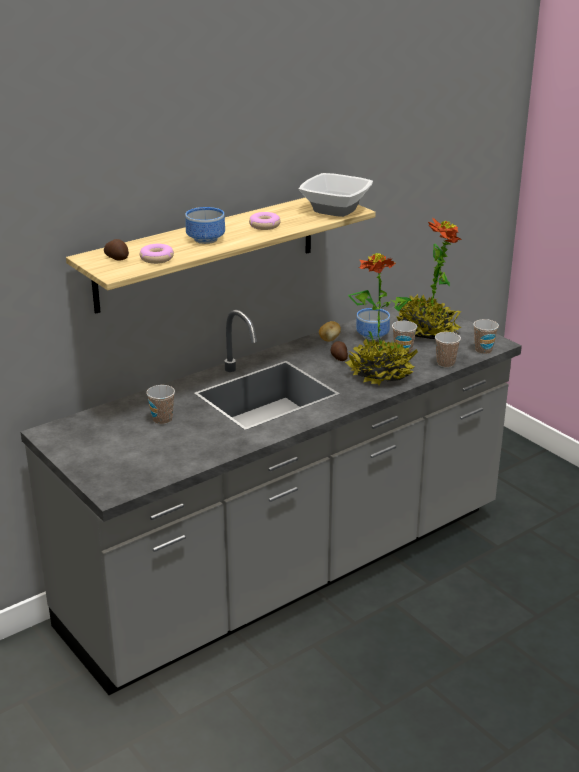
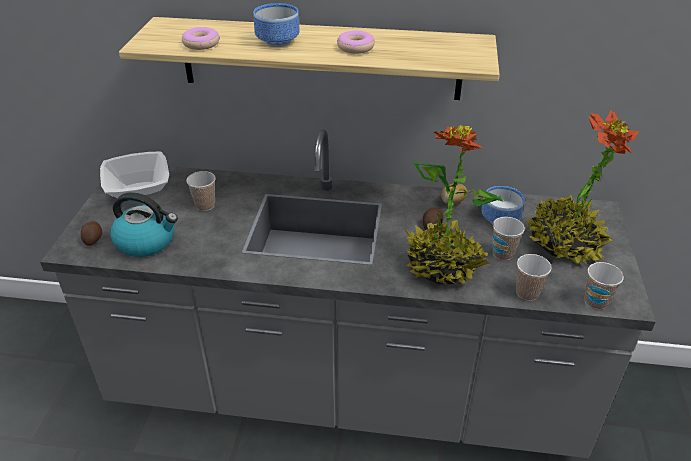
camera: 45 degrees right, 10 degrees up
(117, 258) = (178, 31): potato -> potato (94, 239)
(163, 458) = (147, 241): none -> kettle
(335, 209) = (461, 56): bowl -> bowl (141, 192)

